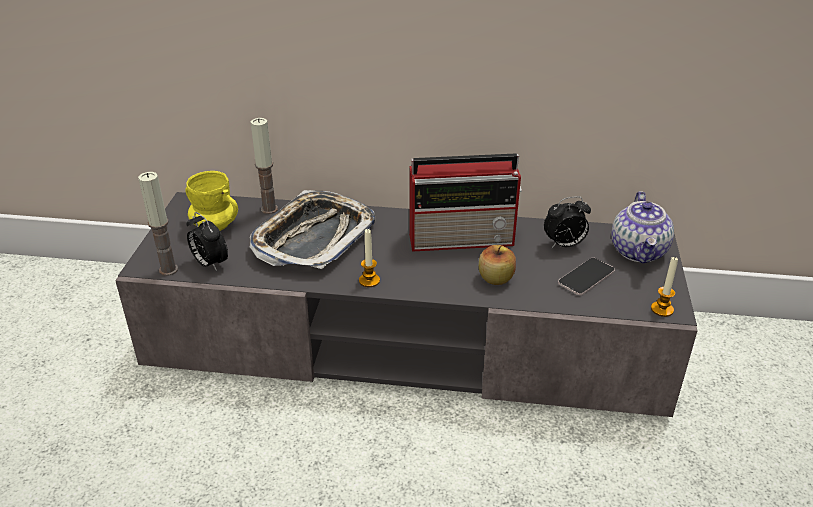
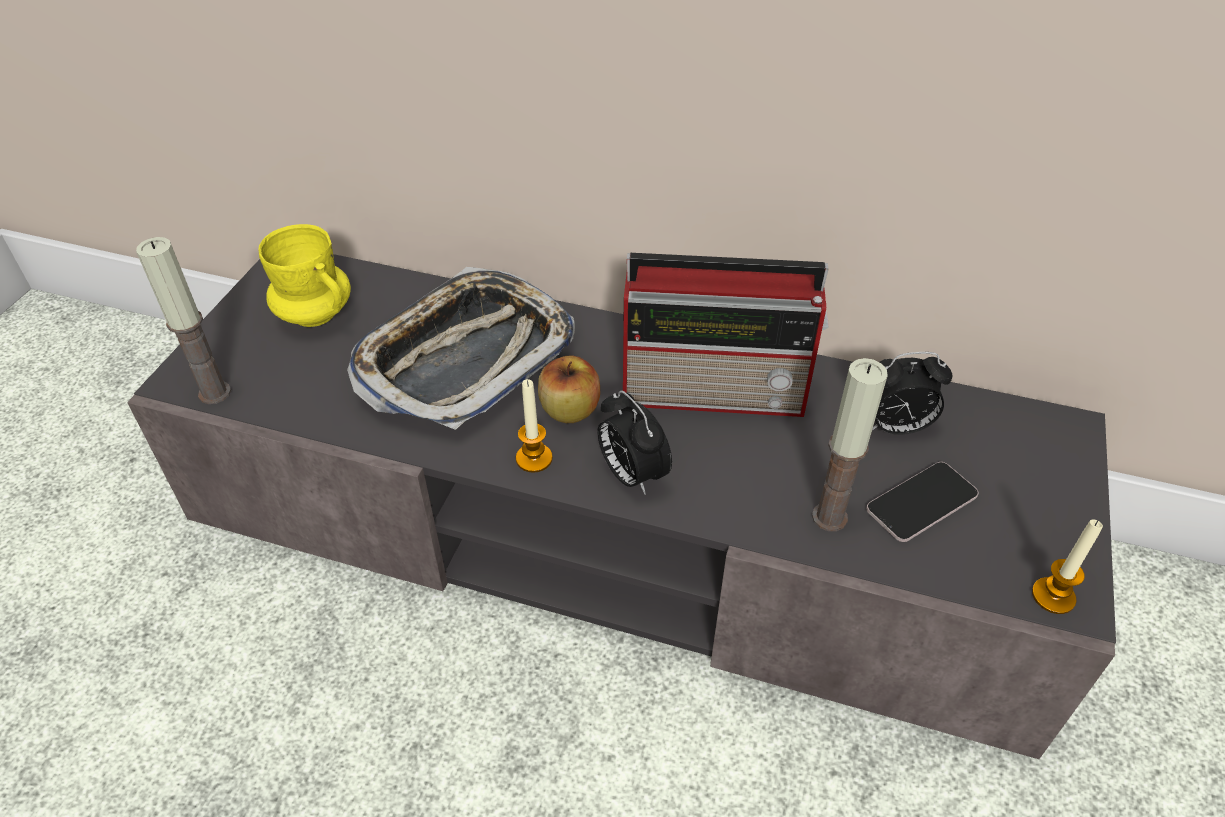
camera: 10 degrees right, 10 degrees up
(209, 264) = (283, 389): alarm clock -> alarm clock (631, 474)
(269, 209) = (409, 292): candle -> candle (829, 517)
(495, 278) = (755, 483): apple -> apple (570, 410)
(639, 251) = (1032, 458): teapot -> none

